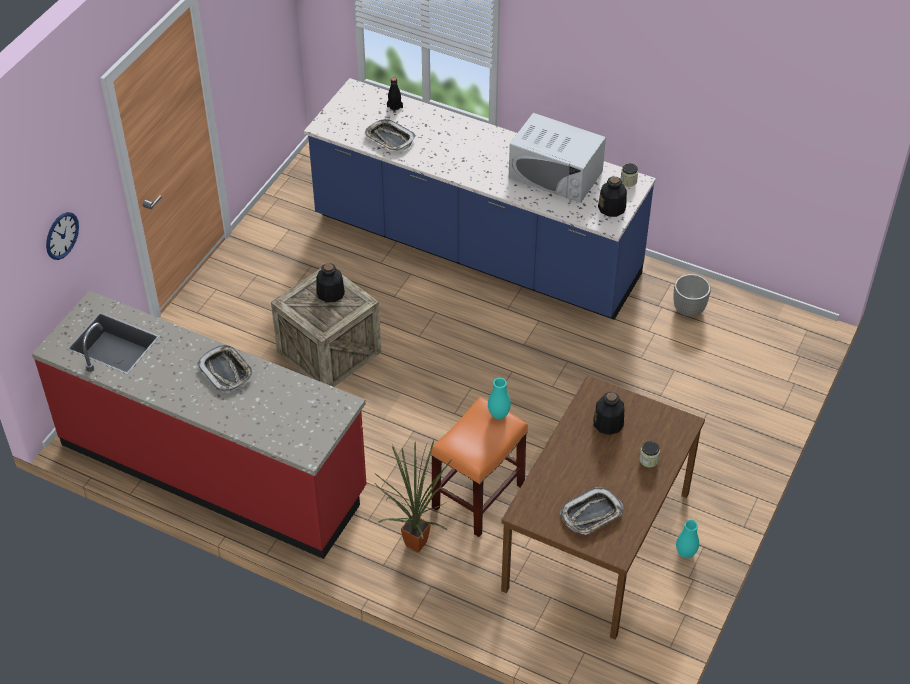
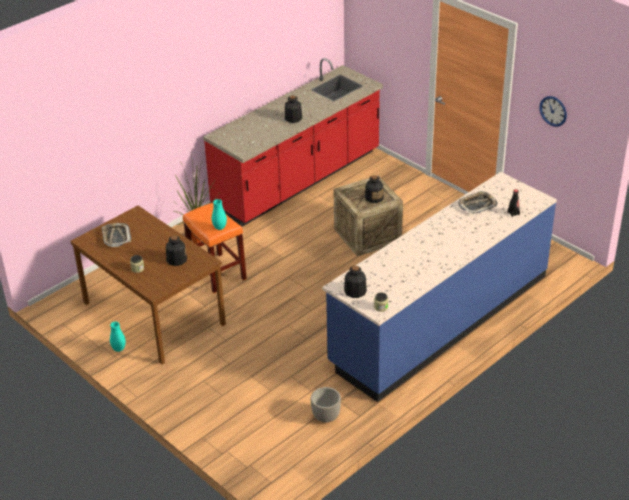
camera: 110 degrees right, 10 degrees down
(62, 235) = (384, 38): wall clock -> wall clock (553, 111)
(226, 371) = (293, 118): tray -> bottle
(555, 174) = (405, 273): white microwave -> none

